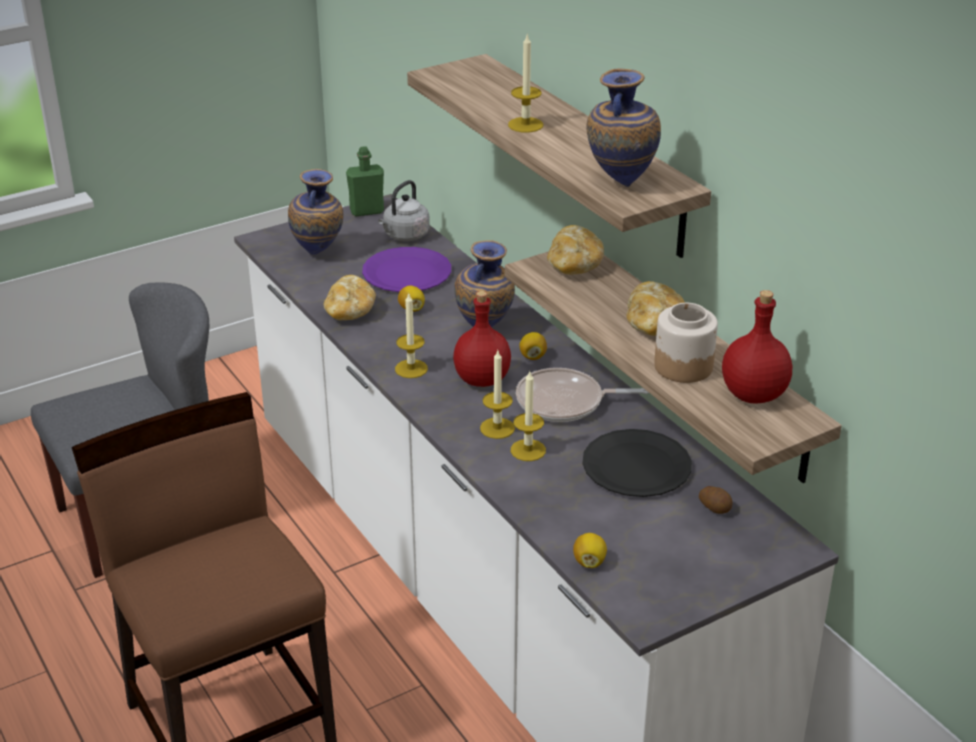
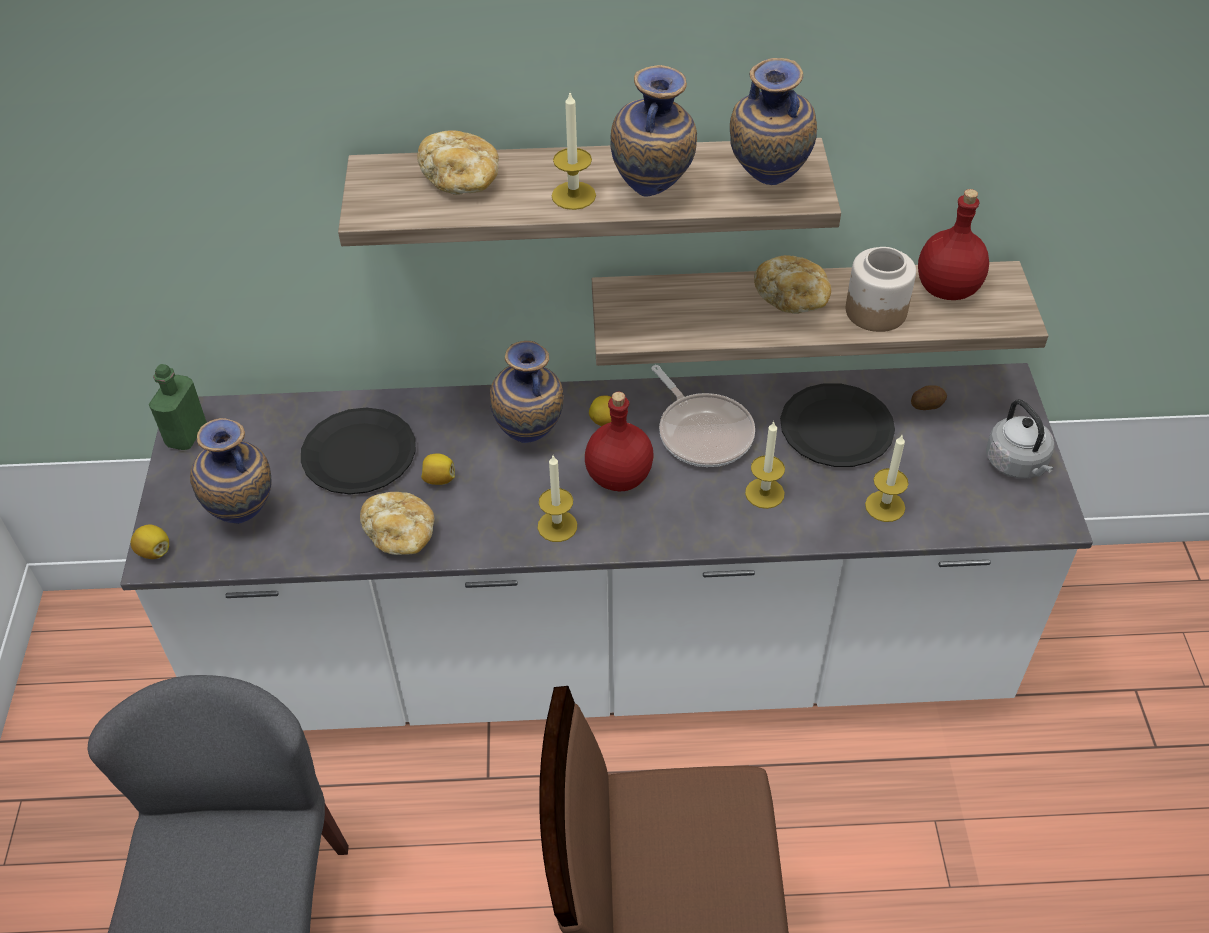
camera: 60 degrees left, 15 degrees up
(404, 236) = (276, 424): grey kettle -> grey kettle (1017, 464)
(407, 273) = (359, 453): purple plate -> black plate
(497, 428) = (713, 501): candle -> candle (885, 506)
(557, 149) = (653, 196): none -> vase
(565, 402) = (702, 432): frying pan -> frying pan turned 60 degrees counterclockwise
(574, 266) = (641, 305): bread -> bread (462, 180)
(589, 562) = (960, 523): lemon -> lemon (154, 551)

